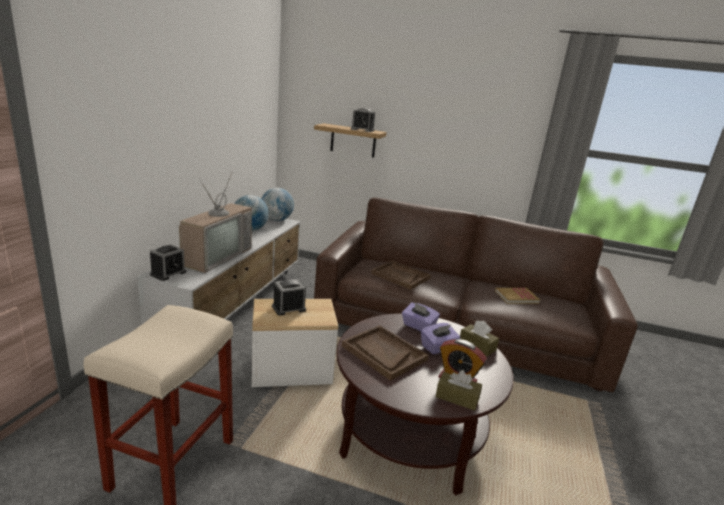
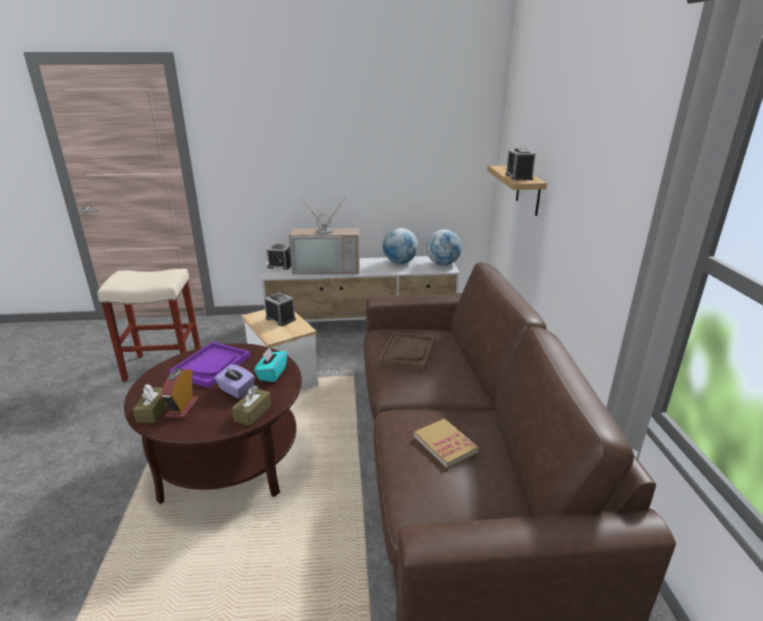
camera: 70 degrees right, 5 degrees up
(383, 353) = (211, 365): brown tray -> purple tray
(418, 326) = (272, 374): purple tissue box -> turquoise tissue box

